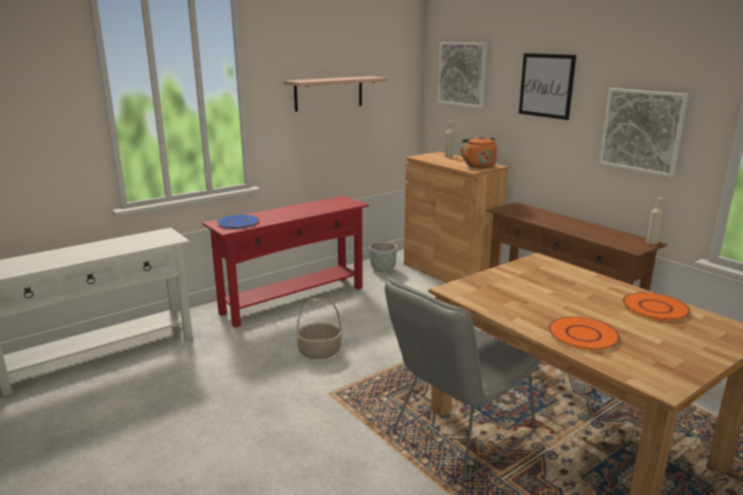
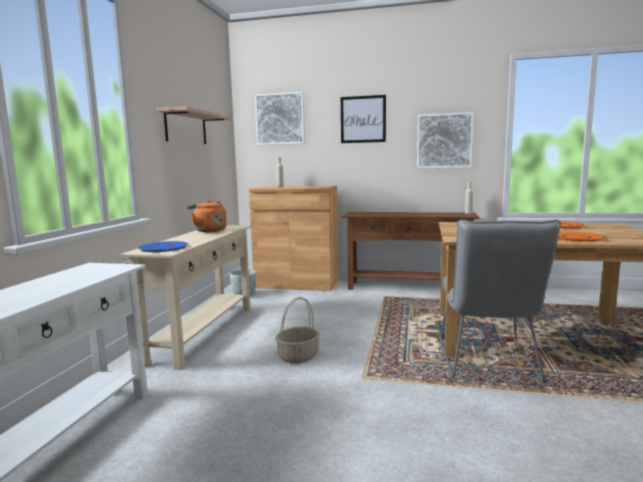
camera: 40 degrees left, 10 degrees down
(293, 300) = (203, 333): red console table -> beige console table
(478, 165) = (318, 186): orange kettle -> orange kettle (209, 230)

